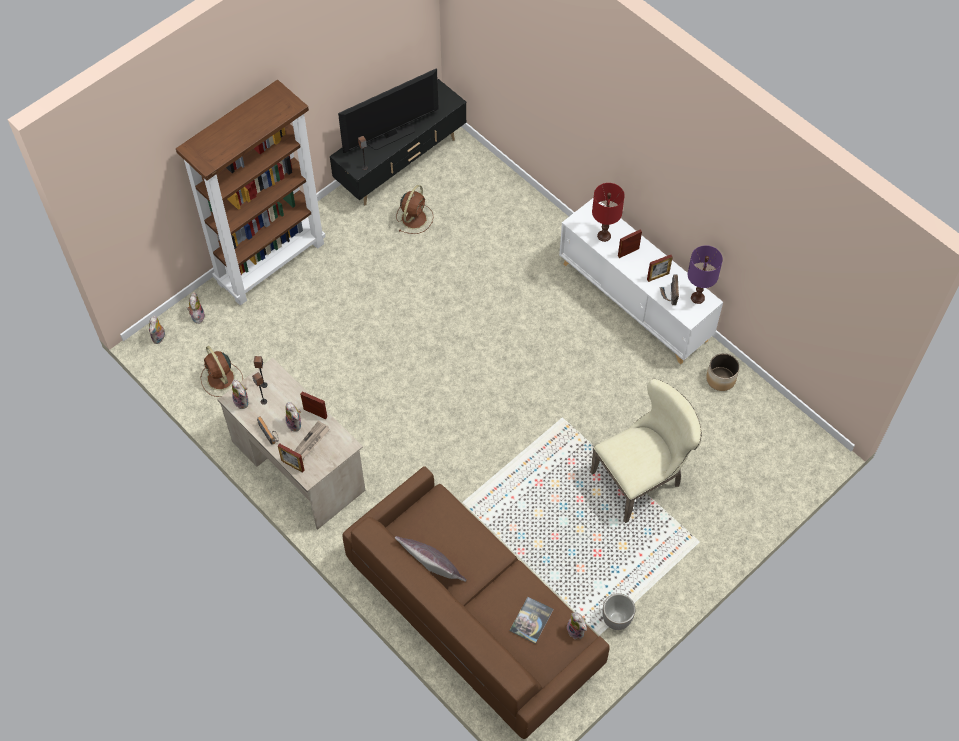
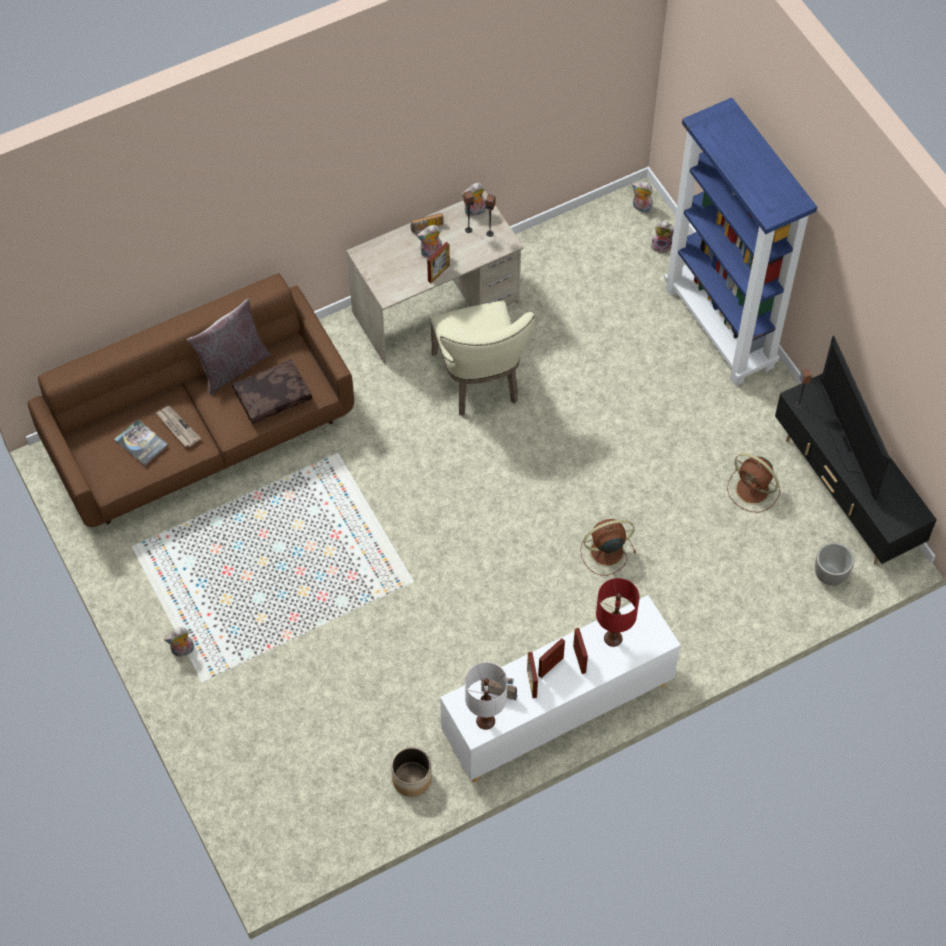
camera: 105 degrees right, 0 degrees up
(221, 379) = (569, 256): brown fan -> brown fan (605, 552)
(271, 262) = (720, 328): brown bookcase -> blue bookcase
(293, 465) = (380, 242): picture frame -> picture frame (550, 666)
(311, 442) = (403, 263): newspaper -> newspaper (177, 427)
(452, 530) = (273, 395): none -> brown pillow
(577, 630) = (114, 484): plush toy -> plush toy (182, 651)
(616, 620) = (142, 568): planter -> planter (829, 575)
(641, 478) = (304, 644): beige chair -> beige chair (480, 382)
(697, 297) = (485, 720): purple table lamp -> white table lamp

